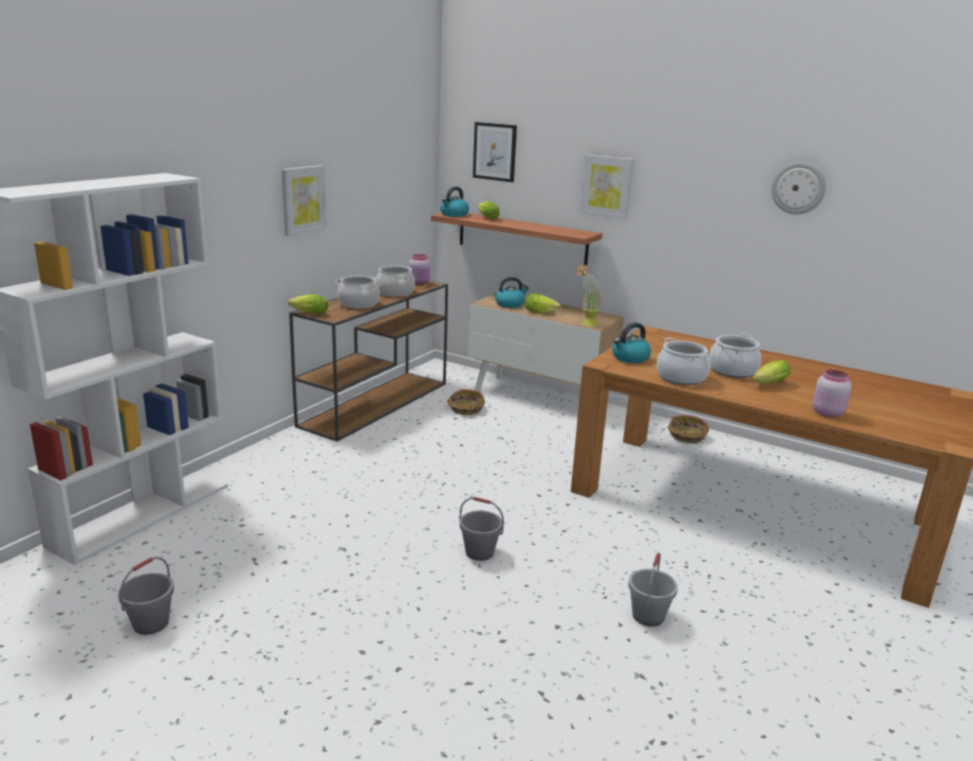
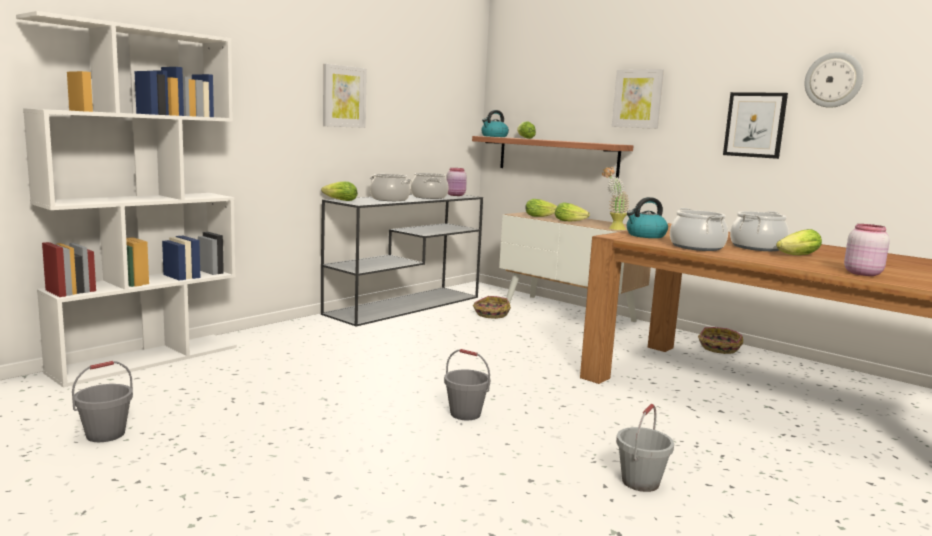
camera: 10 degrees right, 10 degrees down
(376, 403) = (405, 305): brown console table -> grey console table
(495, 152) = (534, 77): picture -> picture (754, 125)
(510, 304) = (541, 216): kettle -> lettuce

